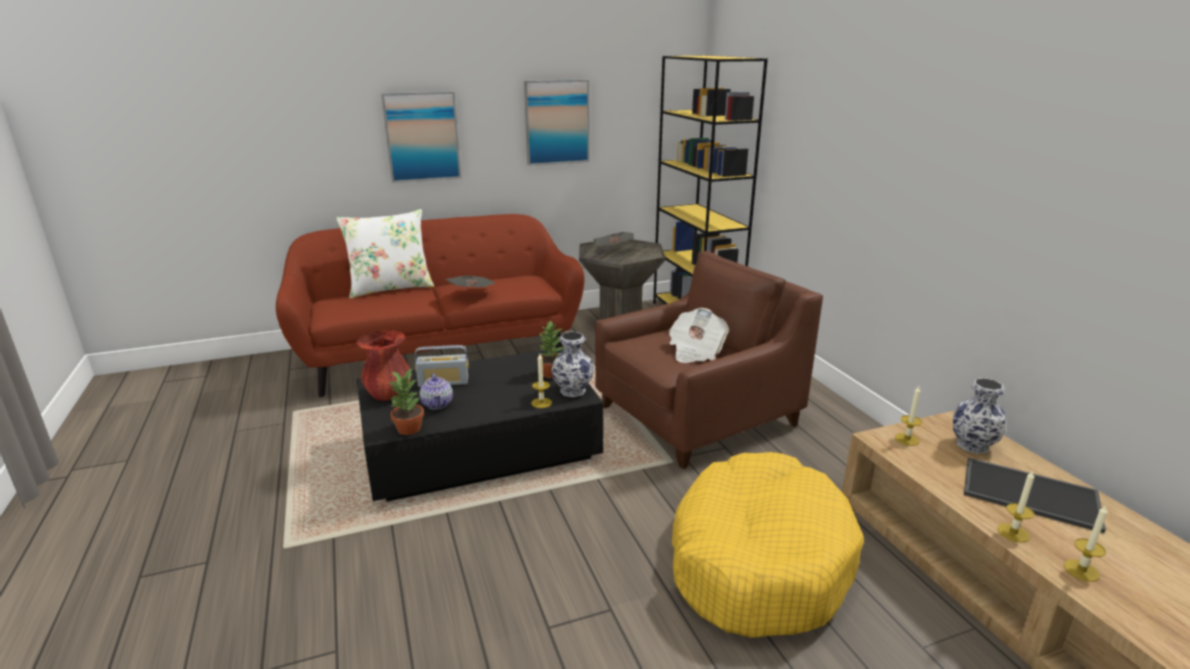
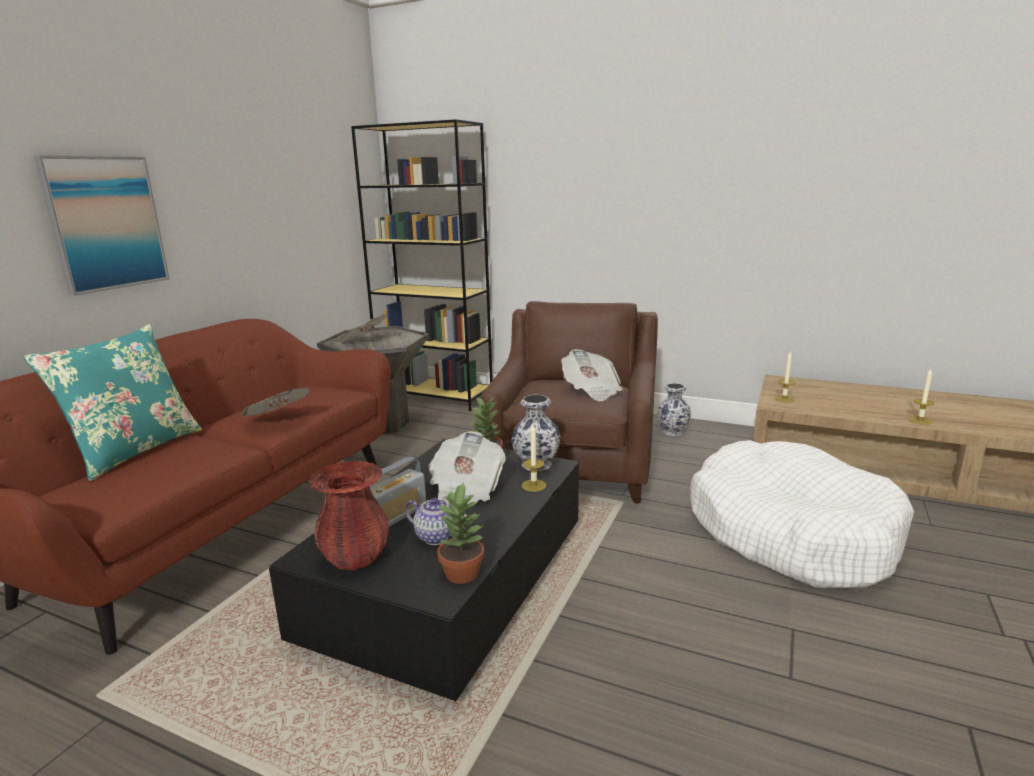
camera: 45 degrees left, 5 degrees down
(391, 288) = (135, 451): white pillow -> turquoise pillow
(503, 385) = (465, 489): none -> newspaper
(557, 122) = (263, 200): picture -> none
(758, 560) = (790, 532): yellow dog bed -> white dog bed
(971, 444) = (811, 389): vase -> vase (671, 431)
(1031, 493) = (881, 399): tray -> none
(1081, 570) = (971, 423): candle -> none

